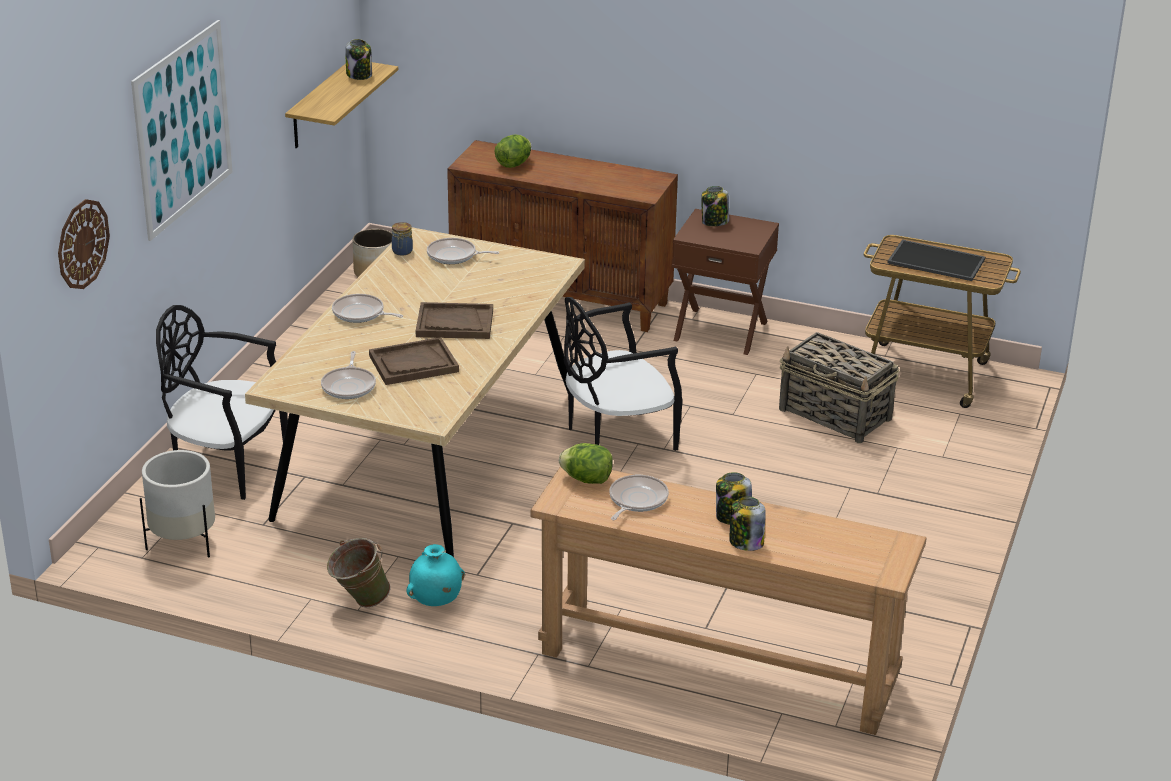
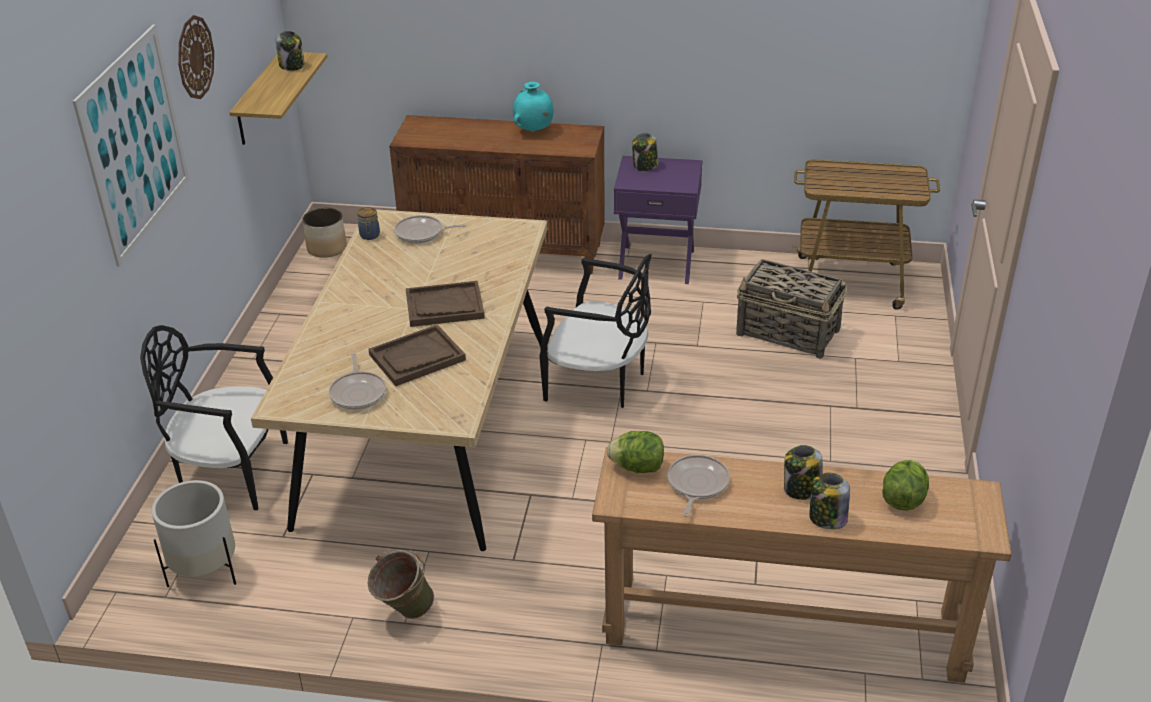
camera: 10 degrees left, 5 degrees up
(82, 244) = (47, 287): wall clock -> wall clock (195, 57)
(360, 314) = (347, 308): frying pan -> none
(435, 603) = (481, 600): turquoise vase -> turquoise vase (533, 131)
(513, 164) = (450, 134): lettuce -> lettuce (903, 499)
(616, 435) = (598, 382): black chair -> black chair turned 120 degrees counterclockwise
(721, 330) = (656, 263): brown nightstand -> purple nightstand
(937, 261) = (863, 179): tray -> none

